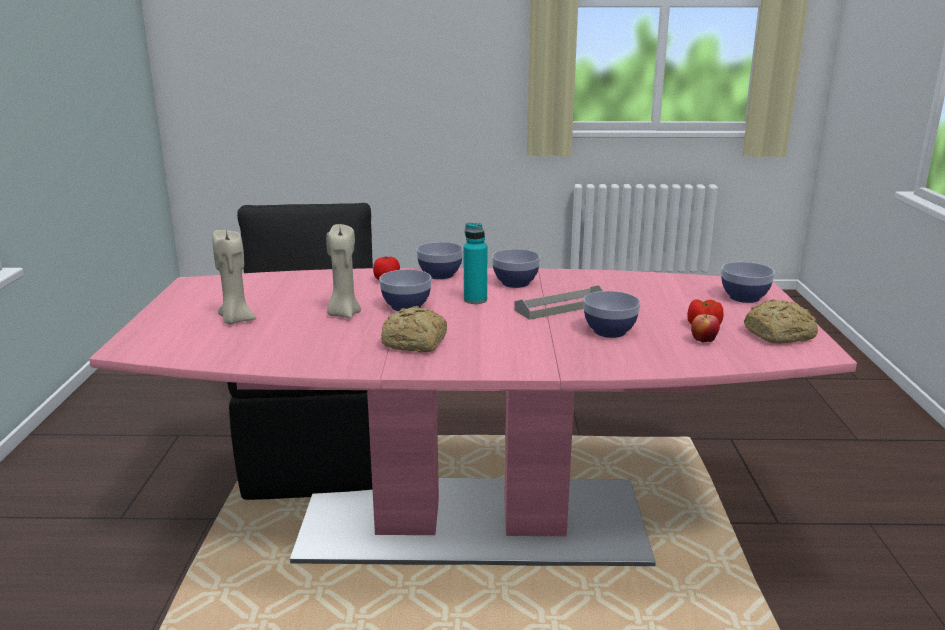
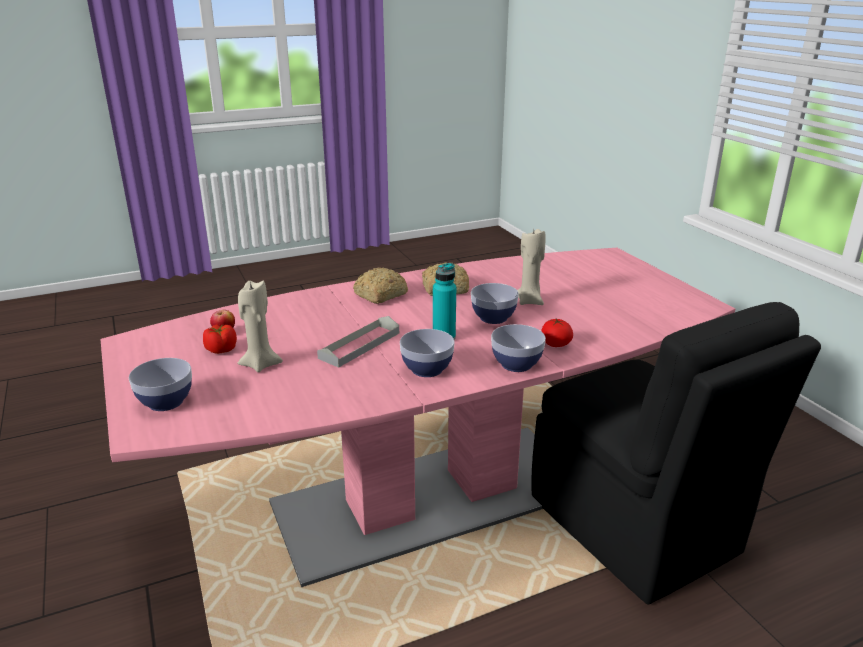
camera: 155 degrees right, 5 degrees up
(235, 320) = (593, 281): beige candle -> beige candle (260, 364)
(609, 331) = (305, 327): bowl -> none
(780, 335) = (151, 353): bread -> bread (379, 295)

